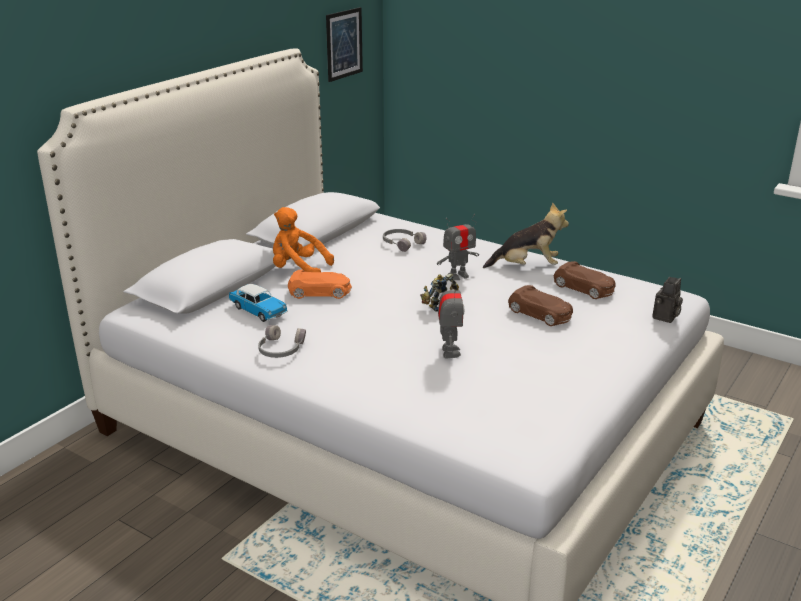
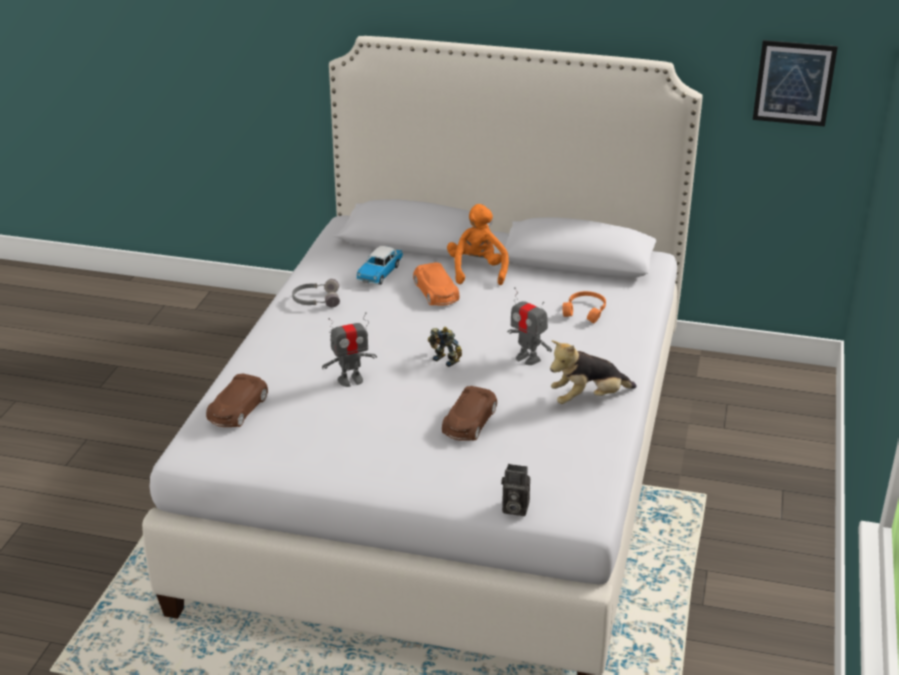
camera: 70 degrees right, 5 degrees up
(402, 243) = (585, 311): grey headphones -> orange headphones
(527, 267) = (588, 399): plush toy -> plush toy turned 90 degrees clockwise
(584, 288) = (555, 444): brown toy car -> brown toy car (237, 409)

